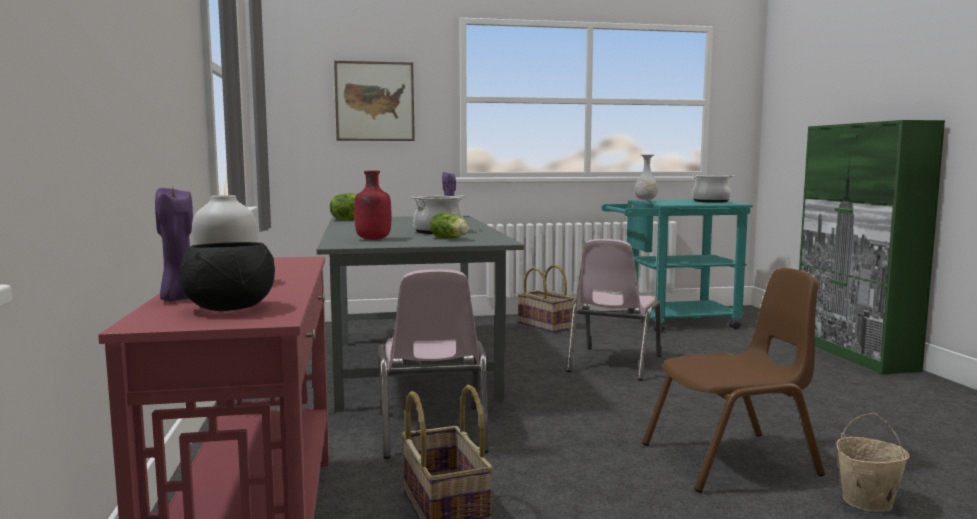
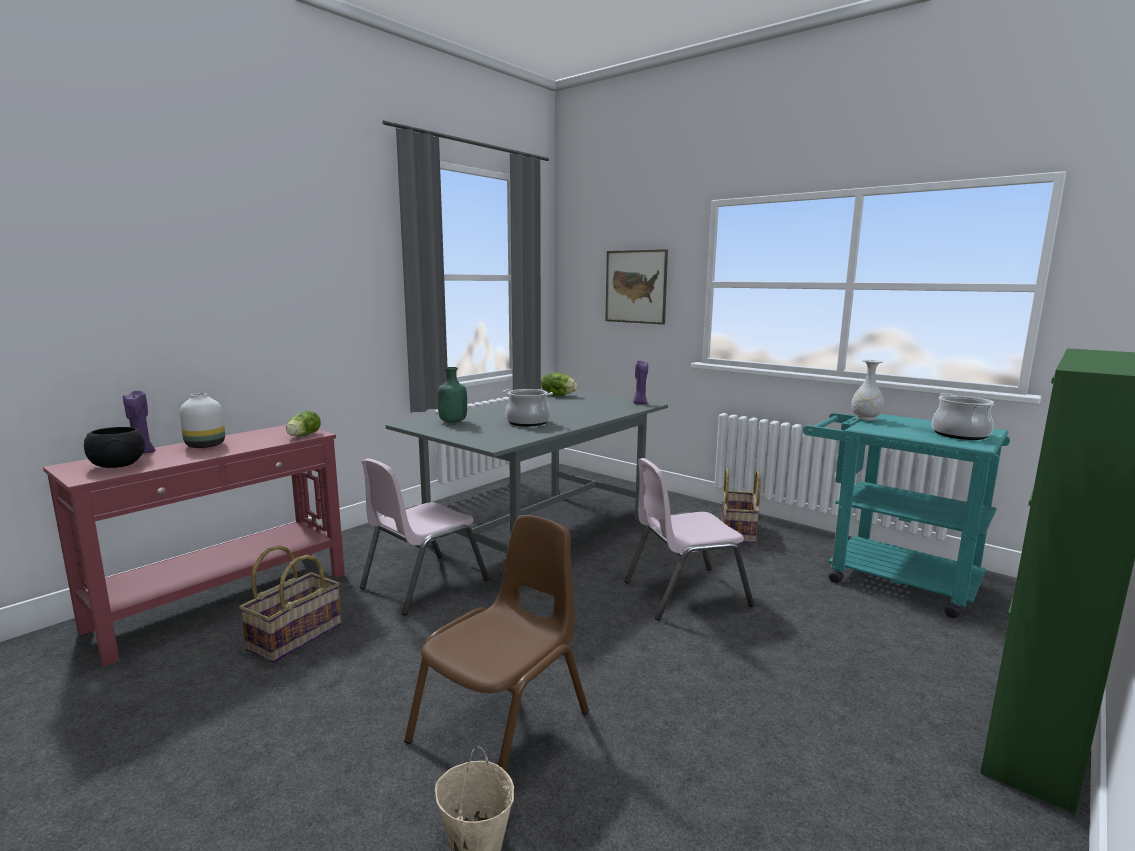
camera: 50 degrees right, 5 degrees up
(373, 239) = (452, 422): red bottle -> green bottle
(450, 238) = (490, 433): lettuce -> lettuce (302, 436)
(731, 460) = (503, 727): brown chair -> brown chair turned 90 degrees counterclockwise

